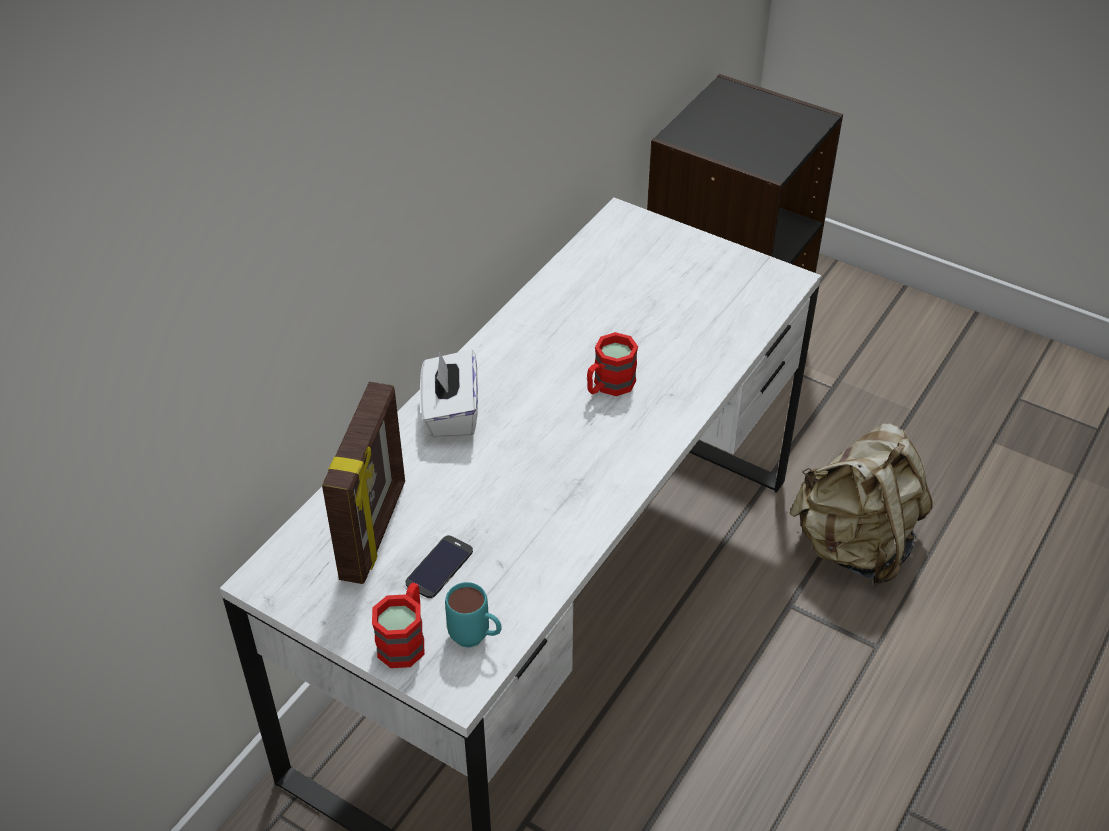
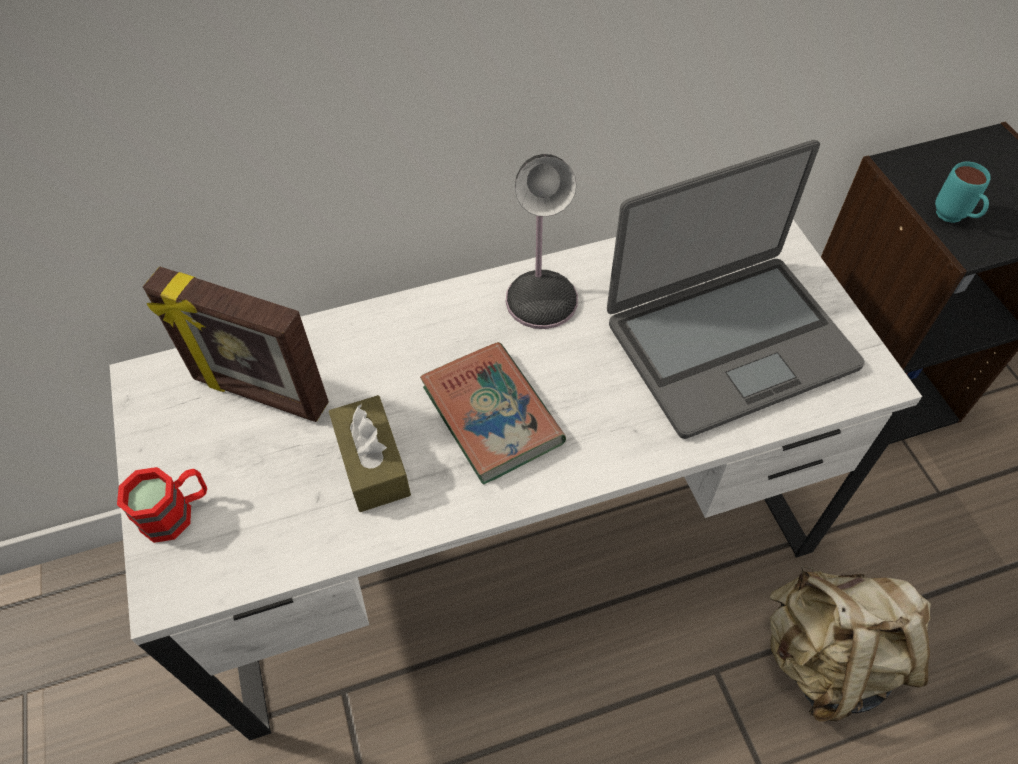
camera: 40 degrees right, 10 degrees up
(375, 530) = (259, 393): picture frame -> picture frame turned 60 degrees clockwise
(439, 567) = (269, 464): phone -> none
(450, 413) = (425, 323): white tissue box -> none
(476, 639) = (225, 557): turquoise mug -> turquoise mug (953, 219)
(515, 520) = (372, 463): none -> brown tissue box
(518, 348) = (541, 296): none -> table lamp
(567, 442) = (492, 416): none -> book
(608, 386) = (584, 384): red mug -> none
(676, 308) = (728, 342): none -> laptop

